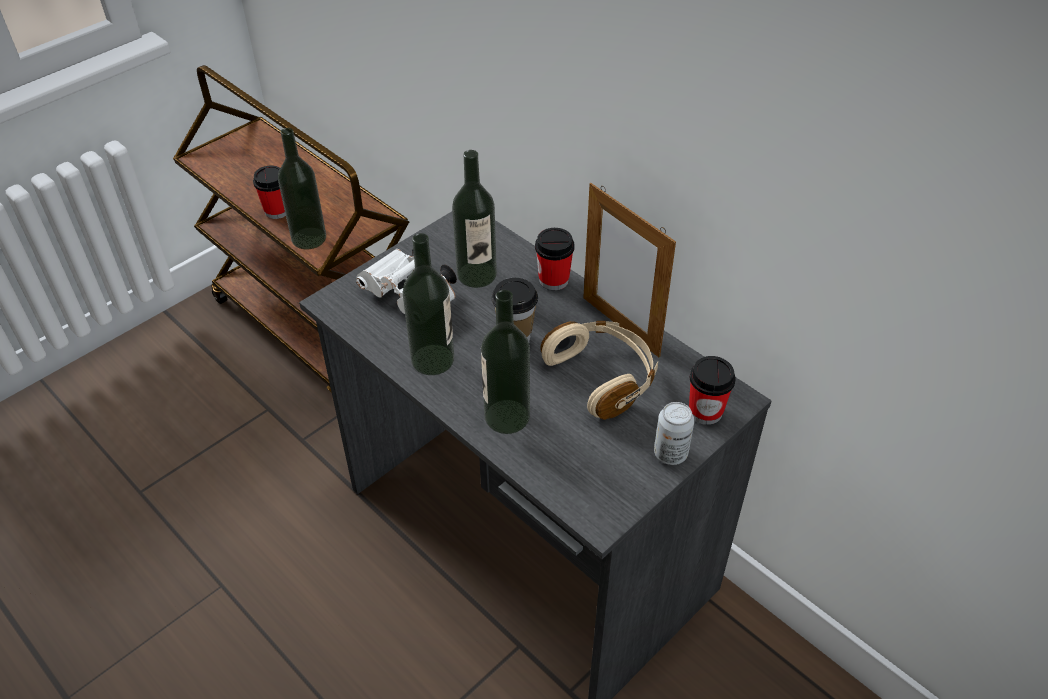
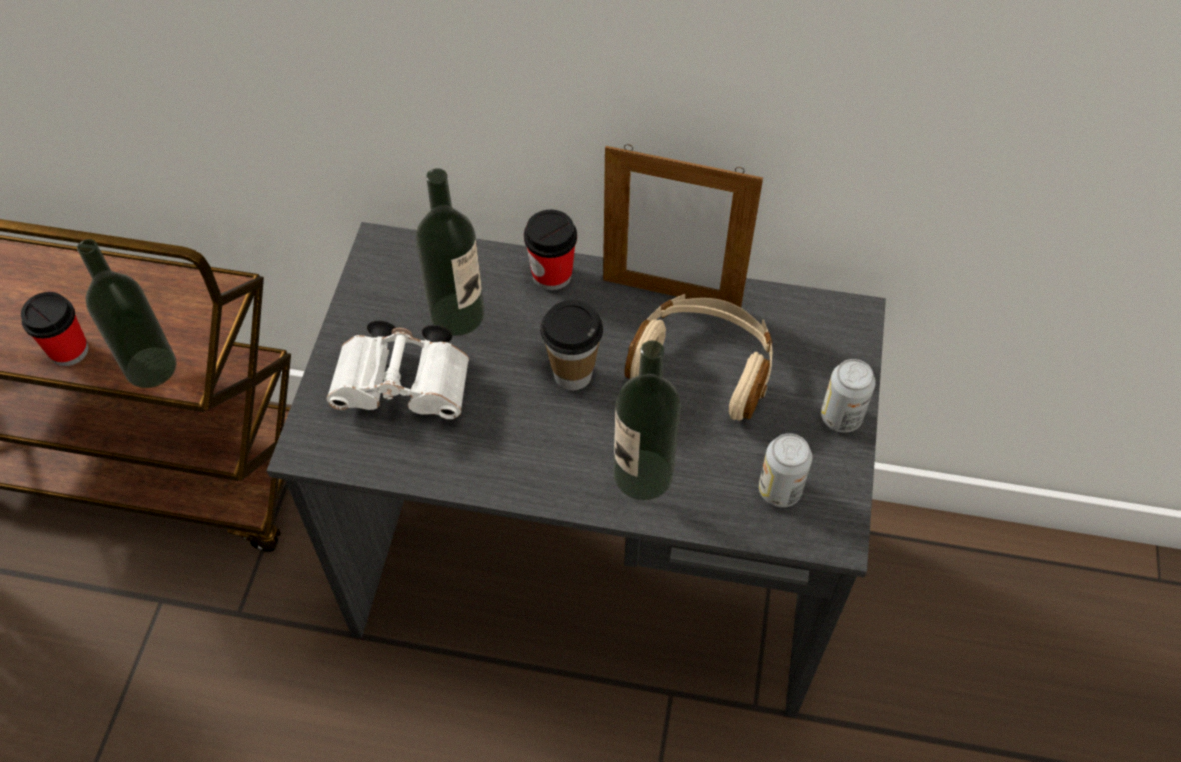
camera: 35 degrees left, 10 degrees up
(432, 359) = (500, 453): bottle -> none
(587, 473) = (779, 490): none -> can
(705, 411) = (836, 348): cup -> none

